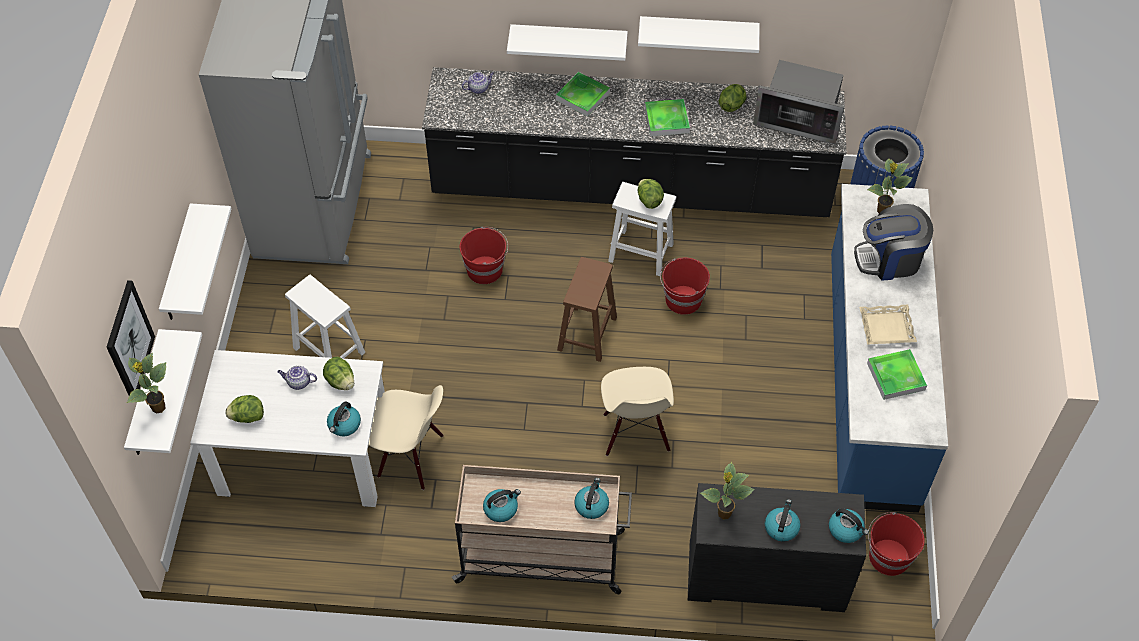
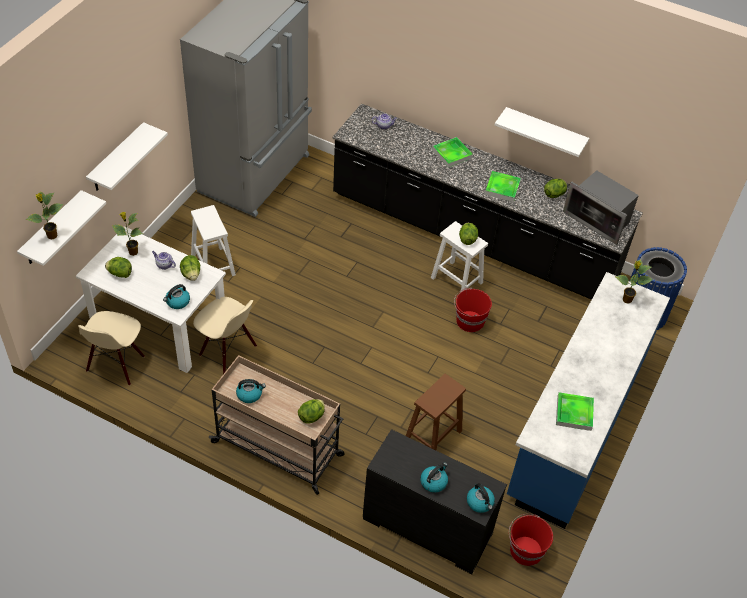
camera: 20 degrees right, 5 degrees down
(129, 341) = (47, 182): picture -> none
(485, 269) = (344, 253): red bucket -> none
(568, 39) = (455, 110): white shelf -> none
(587, 334) = (390, 319): brown stool -> brown stool (433, 435)
(591, 505) = (312, 416): kettle -> lettuce
(635, 433) = (387, 394): beige chair -> beige chair (116, 364)
(723, 514) = (397, 456): potted plant -> potted plant (132, 252)
(886, 328) = (585, 378): beige tray -> none
(889, 259) = (613, 334): coffee machine -> none

